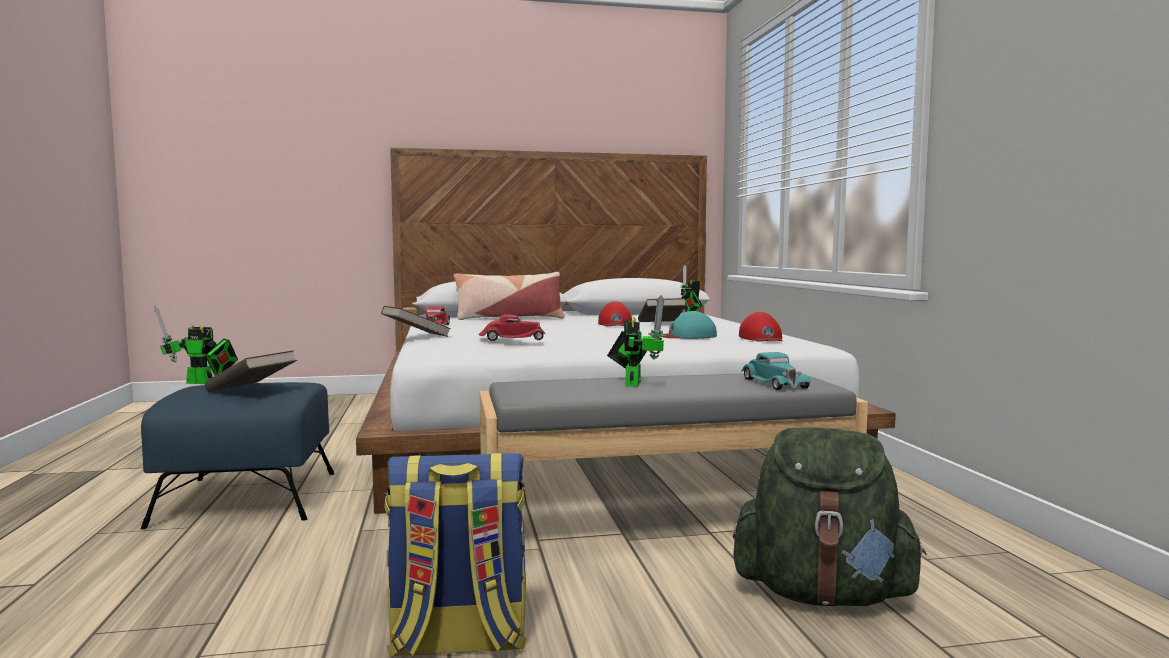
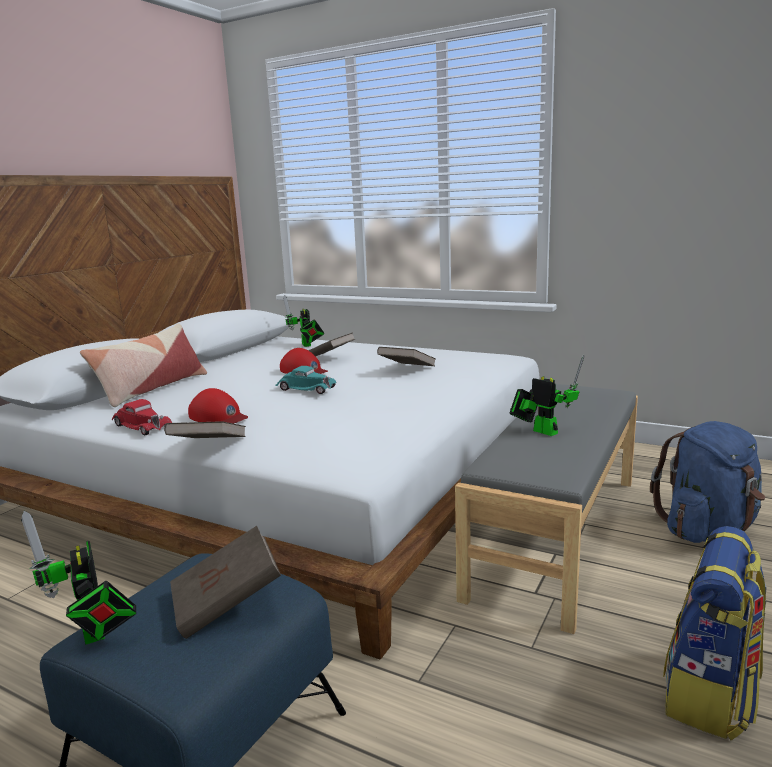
camera: 50 degrees left, 10 degrees up
(203, 383) = (94, 635): toy robot -> toy robot turned 105 degrees clockwise
(511, 339) = (344, 419): red toy car -> none
(687, 336) = (407, 370): turquoise cap -> brown book
(761, 338) = (458, 358): red cap -> red cap (218, 416)
(773, 383) = (589, 399): turquoise toy car -> turquoise toy car (305, 388)
(822, 594) = (708, 530): green backpack -> blue backpack

